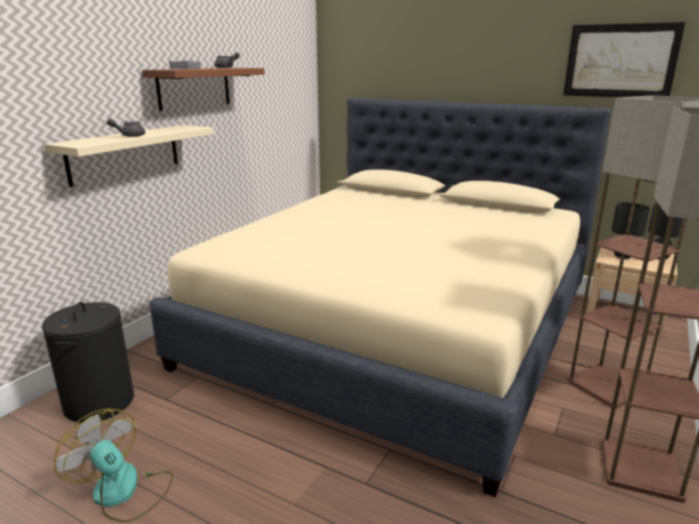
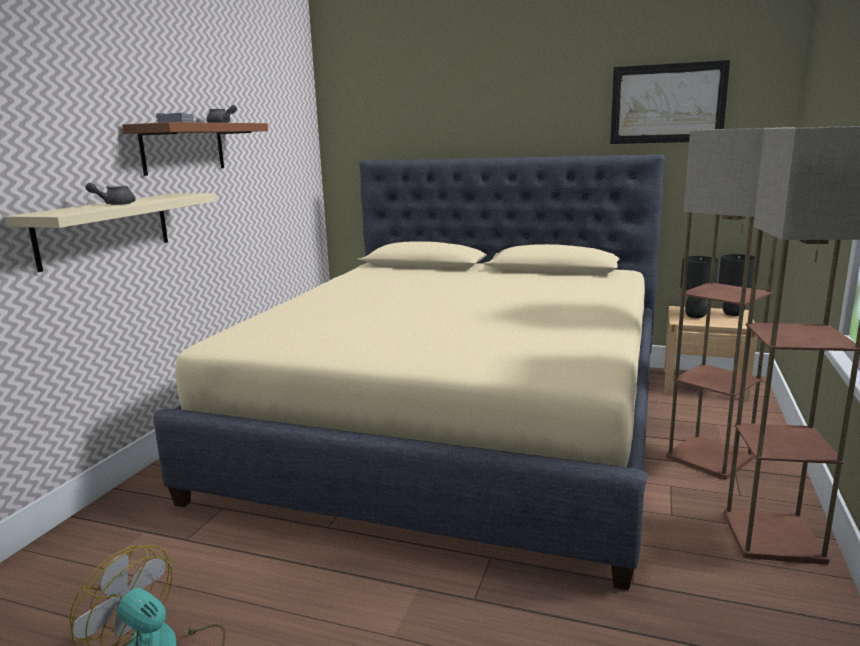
camera: 10 degrees left, 5 degrees down
(99, 402) = (94, 555): black laundry basket -> none

